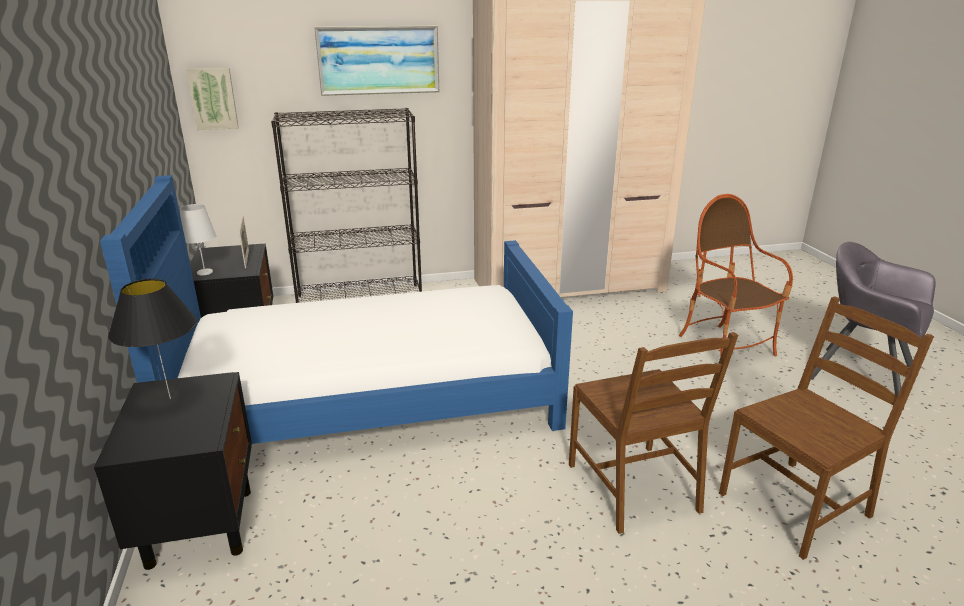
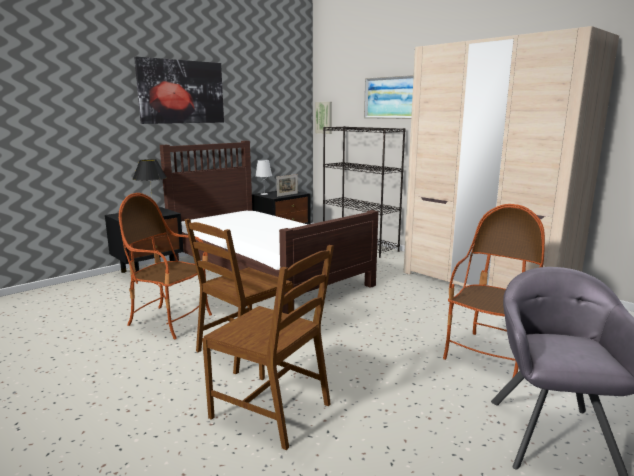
camera: 60 degrees right, 10 degrees down
(80, 94) = (181, 92): none -> picture
(367, 399) = (264, 271): blue bed -> brown bed
(490, 540) = (170, 321): none -> armchair

